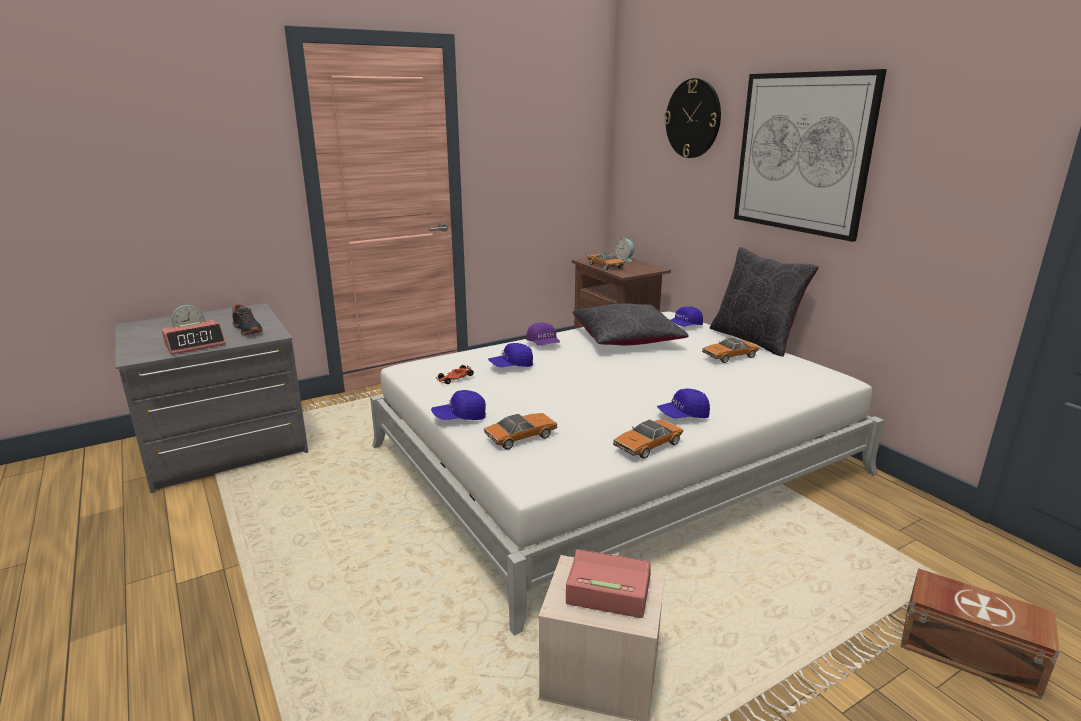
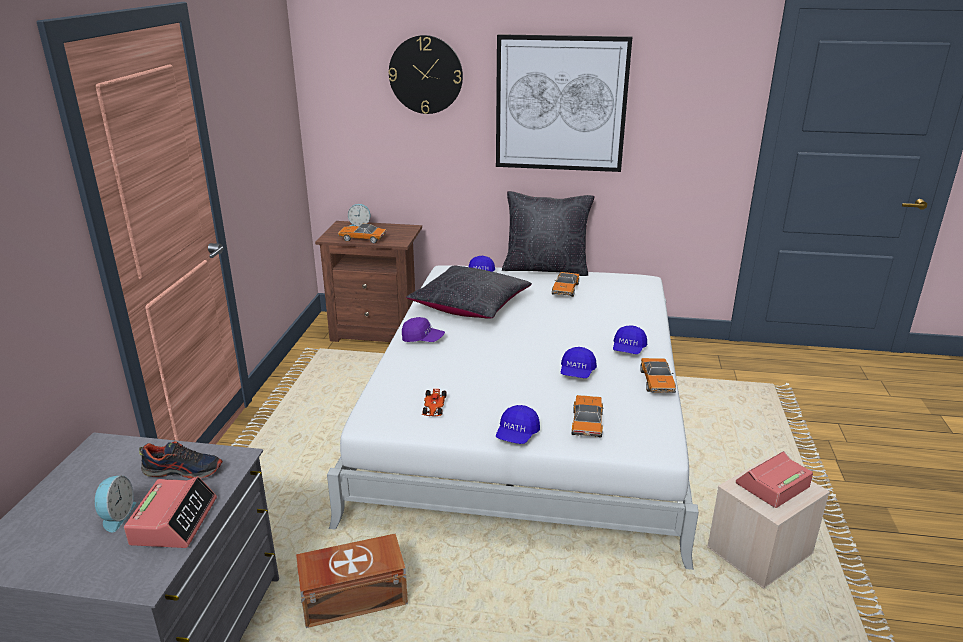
camera: 50 degrees left, 5 degrees up
(511, 366) = (450, 371): blue cap -> blue cap (577, 373)
(966, 650) = (828, 415): brown storage box -> brown storage box (352, 597)

